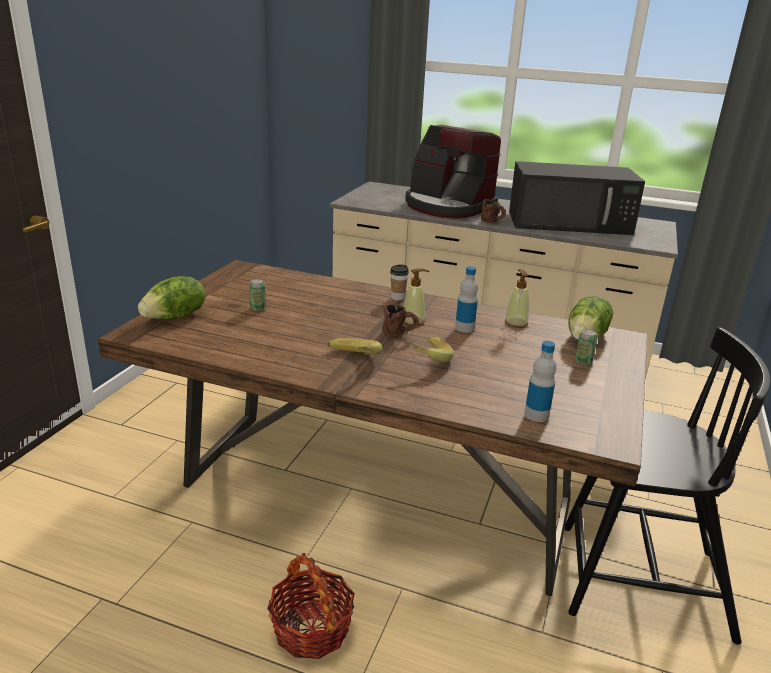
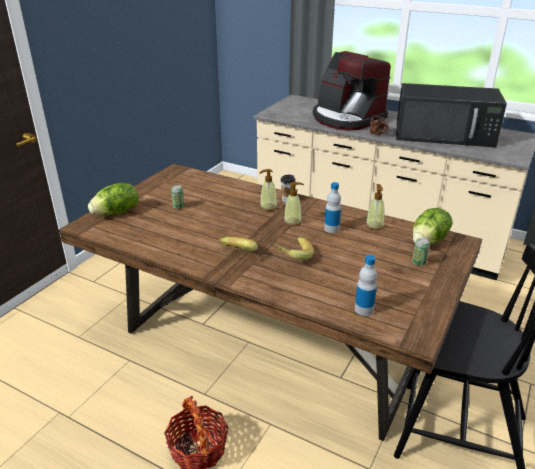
camera: 10 degrees right, 5 degrees up
(376, 306) = (268, 207): none -> soap dispenser
(400, 333) = (279, 232): brown mug -> none

